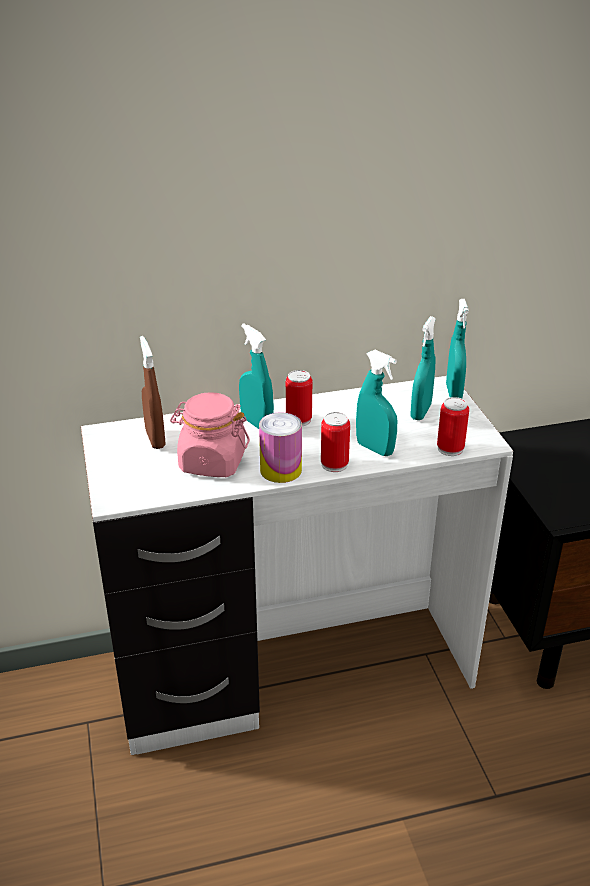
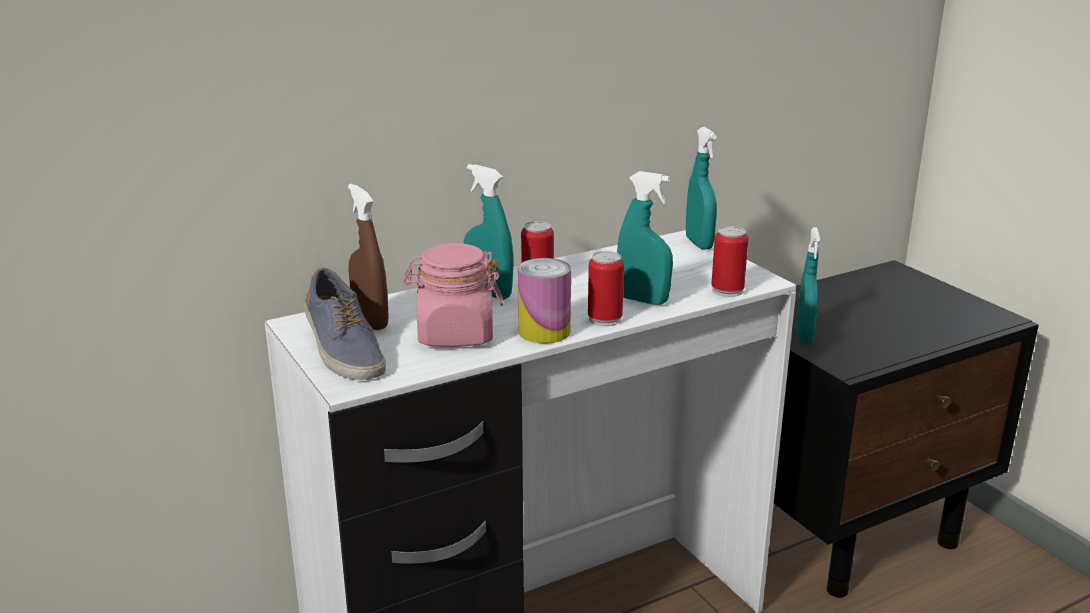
camera: 15 degrees left, 10 degrees down
(123, 465) = (342, 350): none -> shoe
(420, 412) = (673, 263): turquoise spray bottle -> turquoise spray bottle (804, 337)

